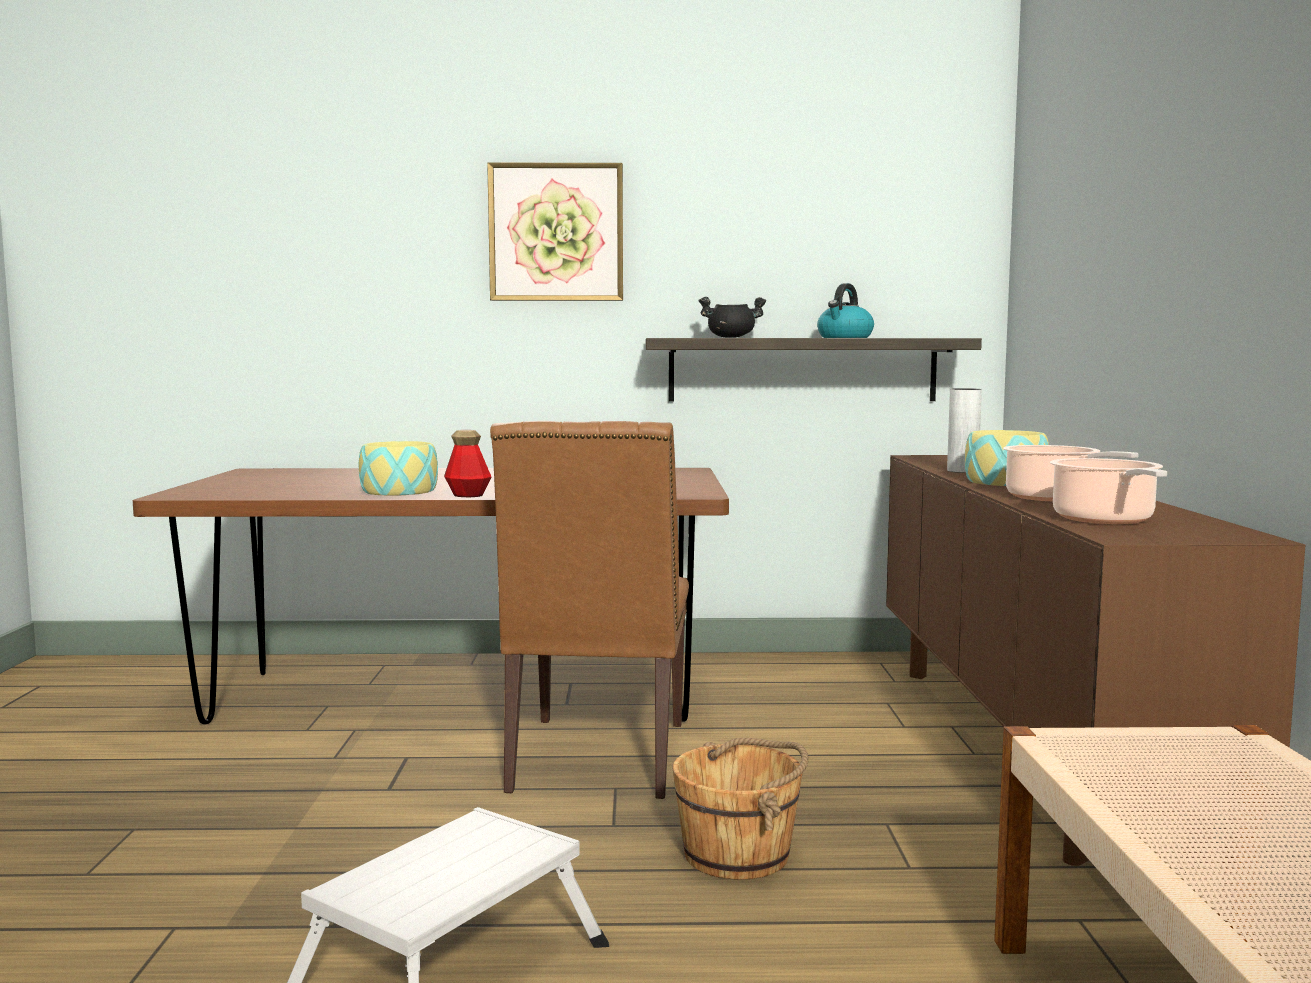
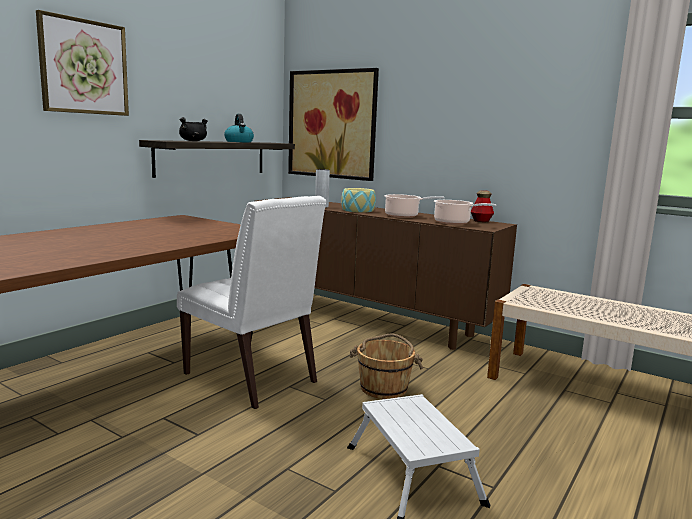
camera: 55 degrees left, 5 degrees up
(399, 491) = (102, 251): bowl -> none
(468, 495) = (159, 247): bottle -> bottle (481, 221)
(598, 755) = (249, 377): brown chair -> white chair
(1054, 290) = (332, 124): none -> picture

